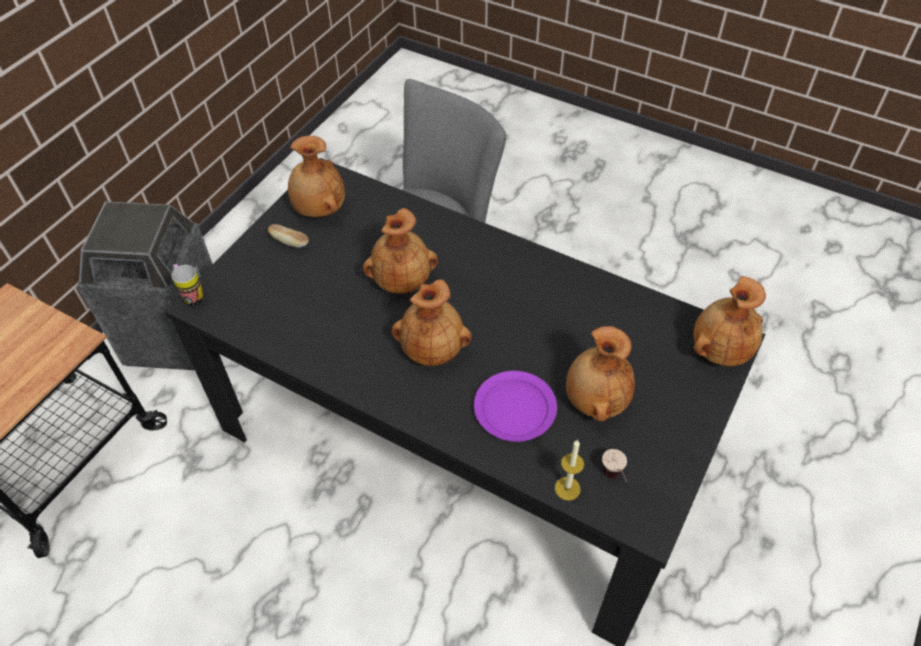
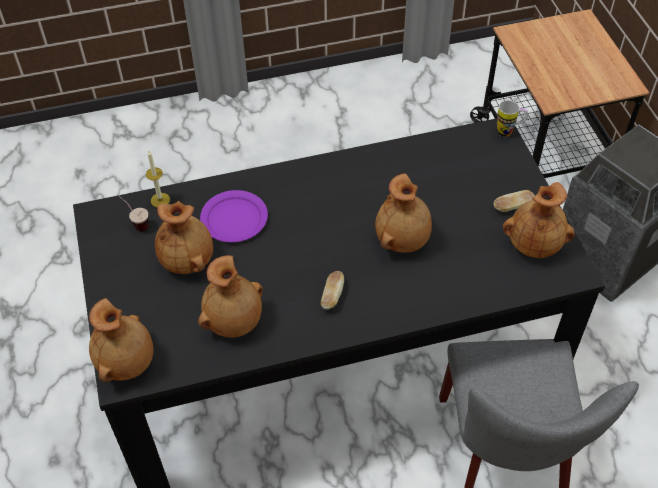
camera: 135 degrees right, 0 degrees up
(432, 349) = (325, 214): brown vase -> brown vase (234, 322)
(506, 281) = (332, 295): none -> bread

